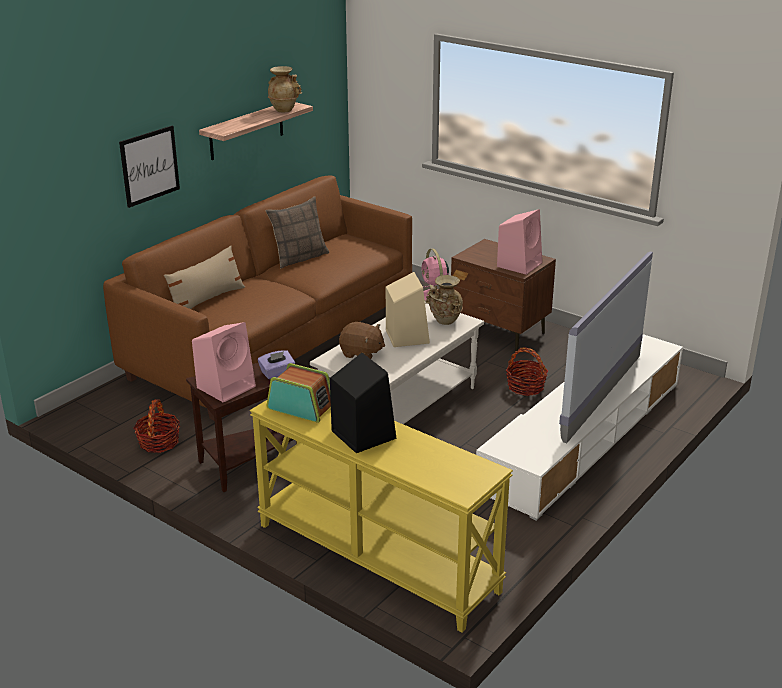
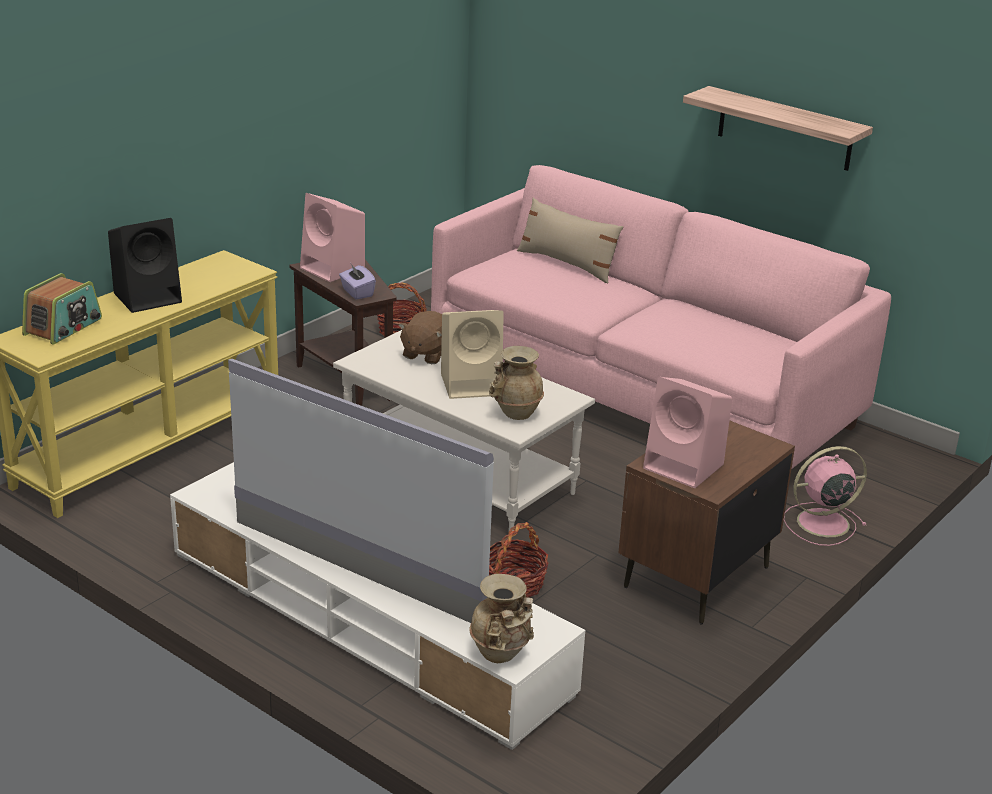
camera: 90 degrees right, 0 degrees up
(149, 166) = (632, 92): picture -> none
(275, 342) = (641, 392): brown sofa -> pink sofa
(284, 110) = (819, 123): beige vase -> beige vase (501, 654)
(299, 258) = (708, 315): pillow -> none
(301, 407) = (217, 271): radio -> radio (63, 327)

